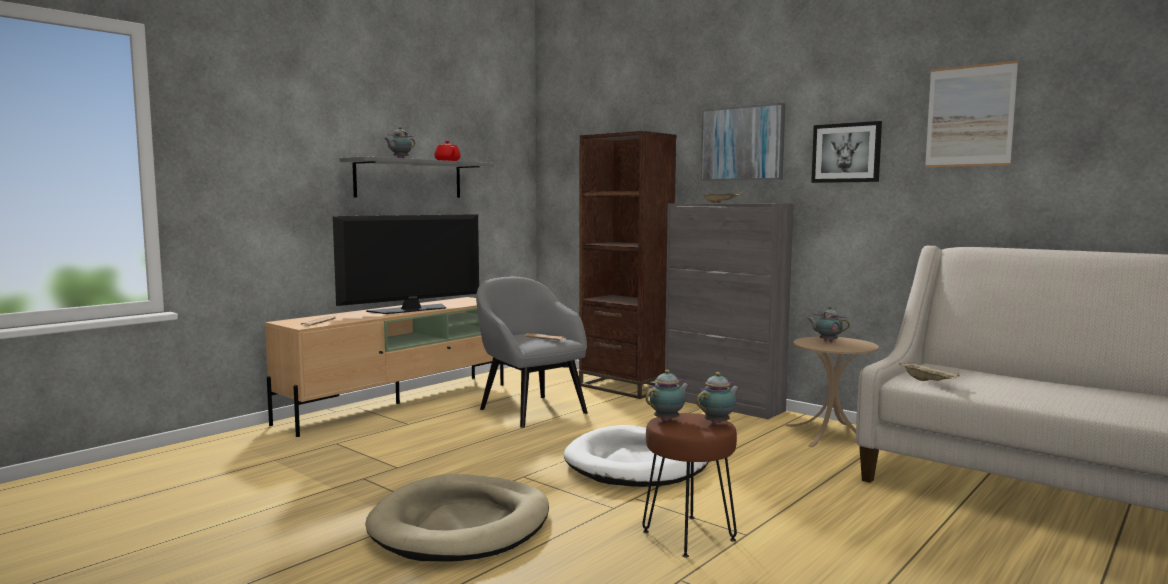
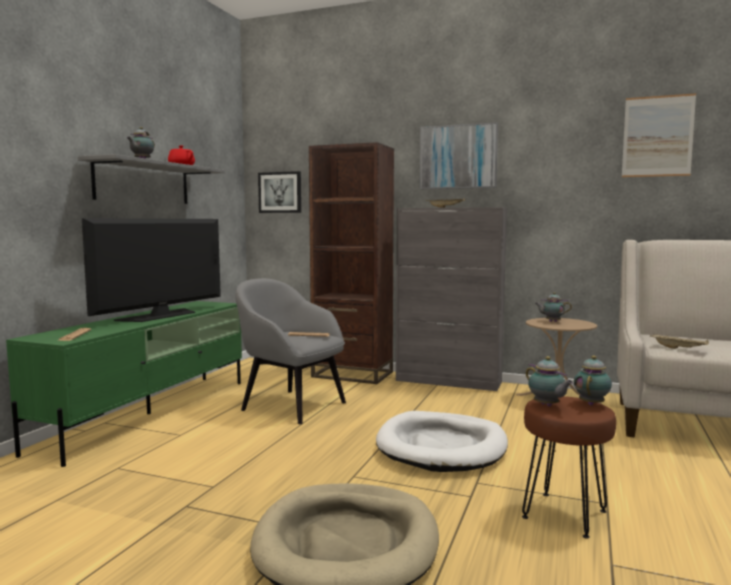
camera: 20 degrees left, 0 degrees up
(399, 403) = (150, 413): beige tv stand -> green tv stand
(668, 420) = (547, 406): teapot -> teapot turned 120 degrees clockwise
(846, 153) = (553, 165): picture -> picture (280, 192)

